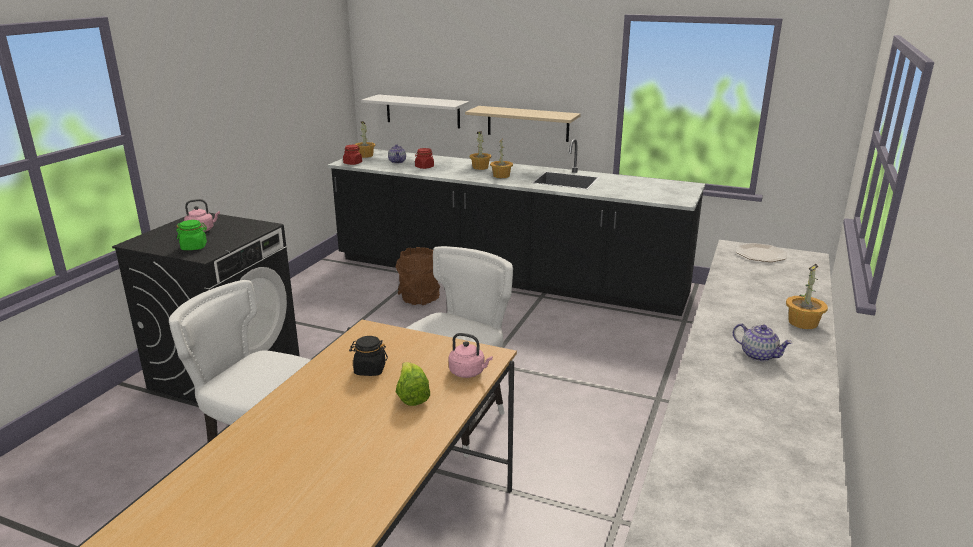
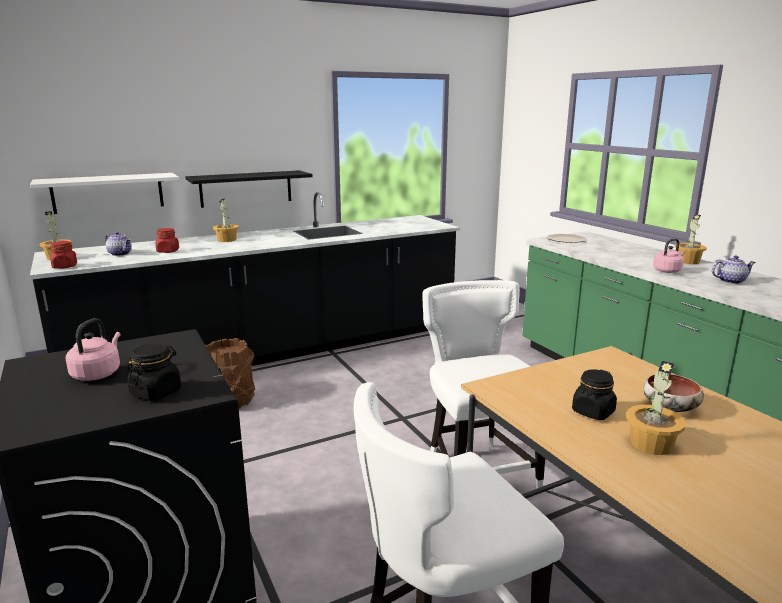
camera: 50 degrees left, 5 degrees down
(194, 247) = (156, 392): green jar -> black jar
(412, 396) = (670, 408): lettuce -> bowl
(468, 372) = (639, 373): pink kettle -> pink kettle (668, 271)
(501, 176) = (267, 241): potted plant -> potted plant (651, 444)
(528, 123) = (246, 188): beige shelf -> black shelf

